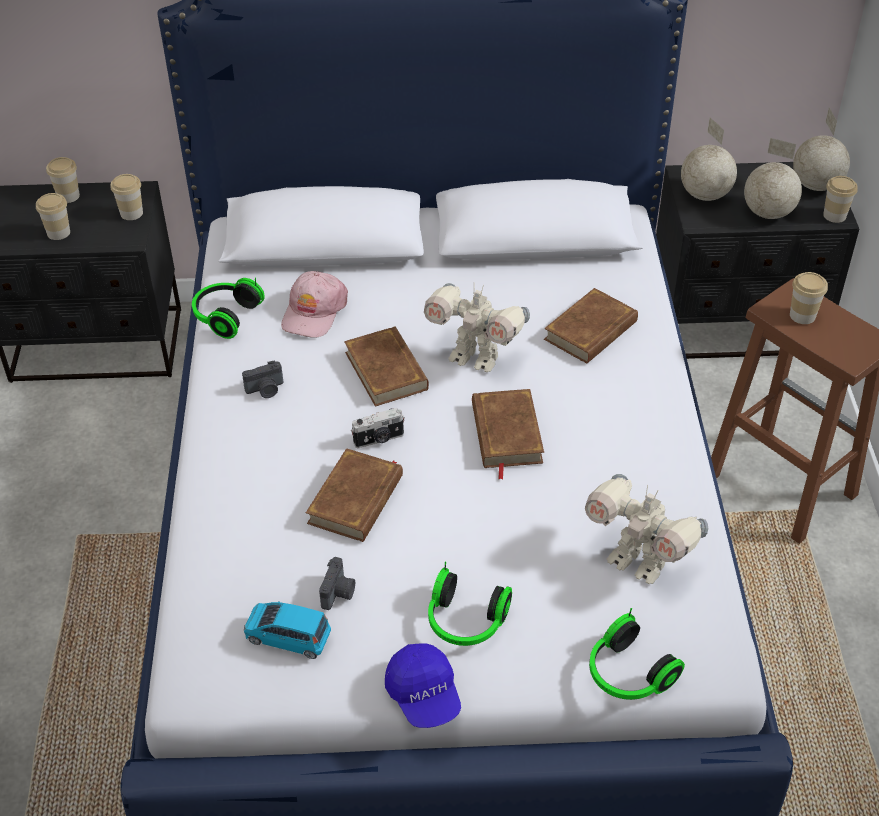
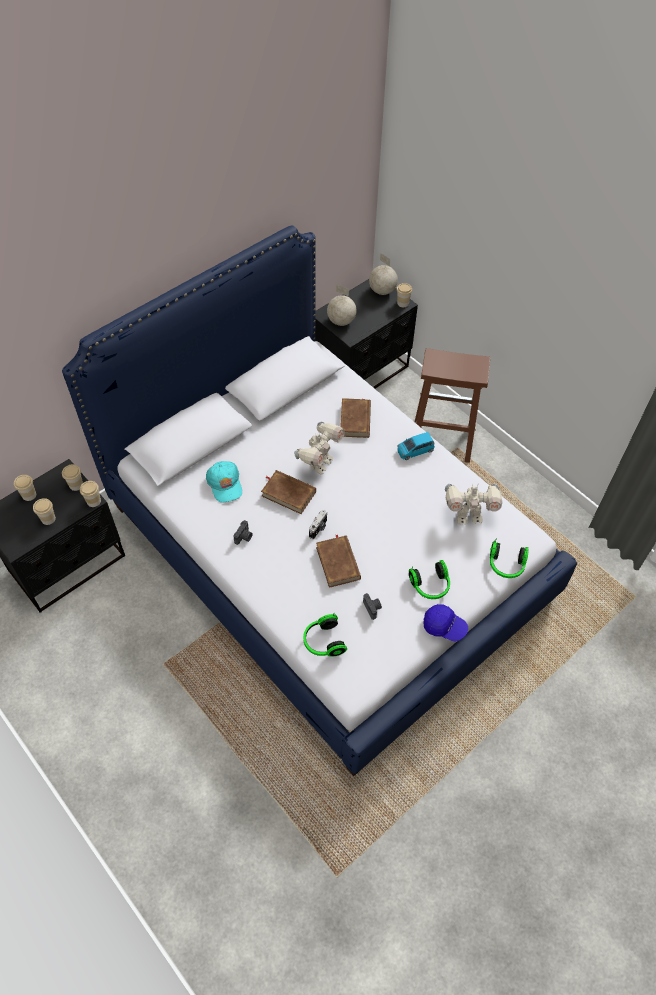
camera: 40 degrees left, 10 degrees up
(225, 316) = (185, 512): headphones -> headphones (323, 641)
(288, 637) = (371, 641): blue toy car -> blue toy car (415, 450)
(314, 311) = (225, 484): pink cap -> turquoise cap
(475, 358) = (319, 463): toy robot -> toy robot turned 45 degrees counterclockwise
(506, 434) = (367, 492): brown book -> none
(768, 213) = (375, 317): globe -> none
(802, 315) = (444, 365): cup -> cup (93, 501)

